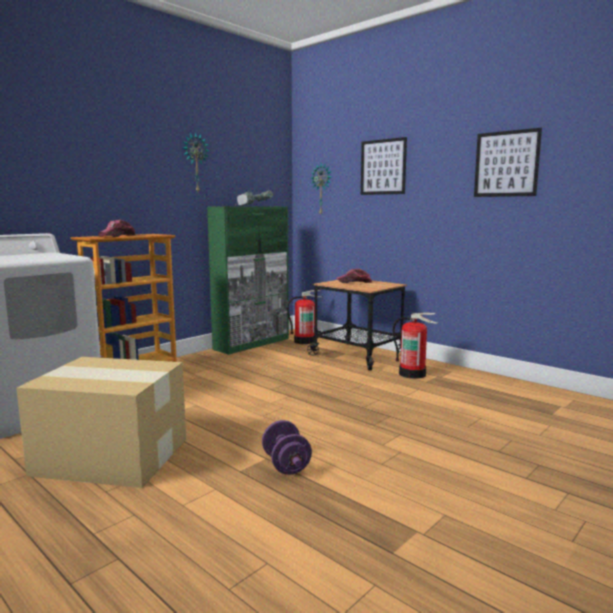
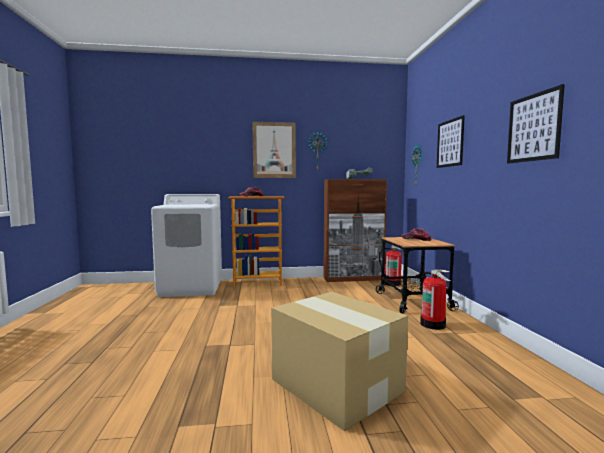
camera: 40 degrees right, 5 degrees down
(111, 455) = (175, 317): cardboard box -> cardboard box (336, 384)
(135, 158) = (274, 150): none -> picture
(252, 344) = (353, 278): green cabinet -> brown cabinet
(286, 465) = (231, 351): purple dumbbell -> none

